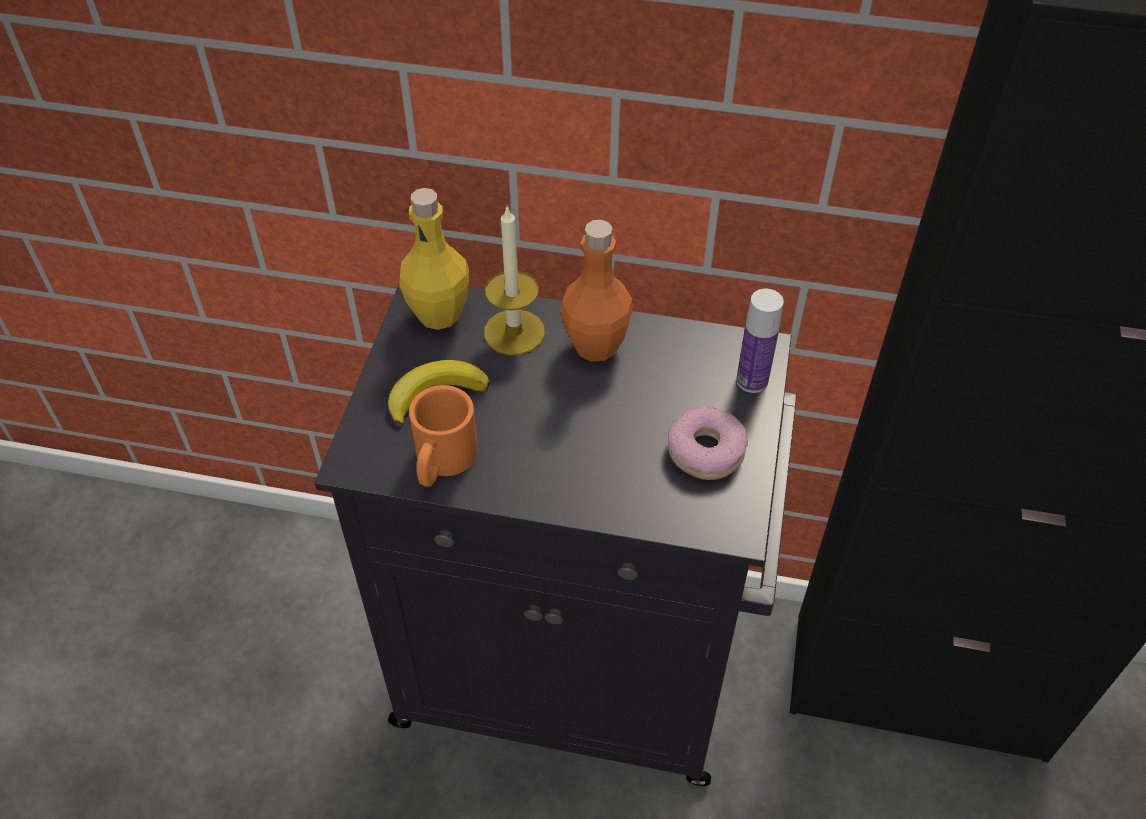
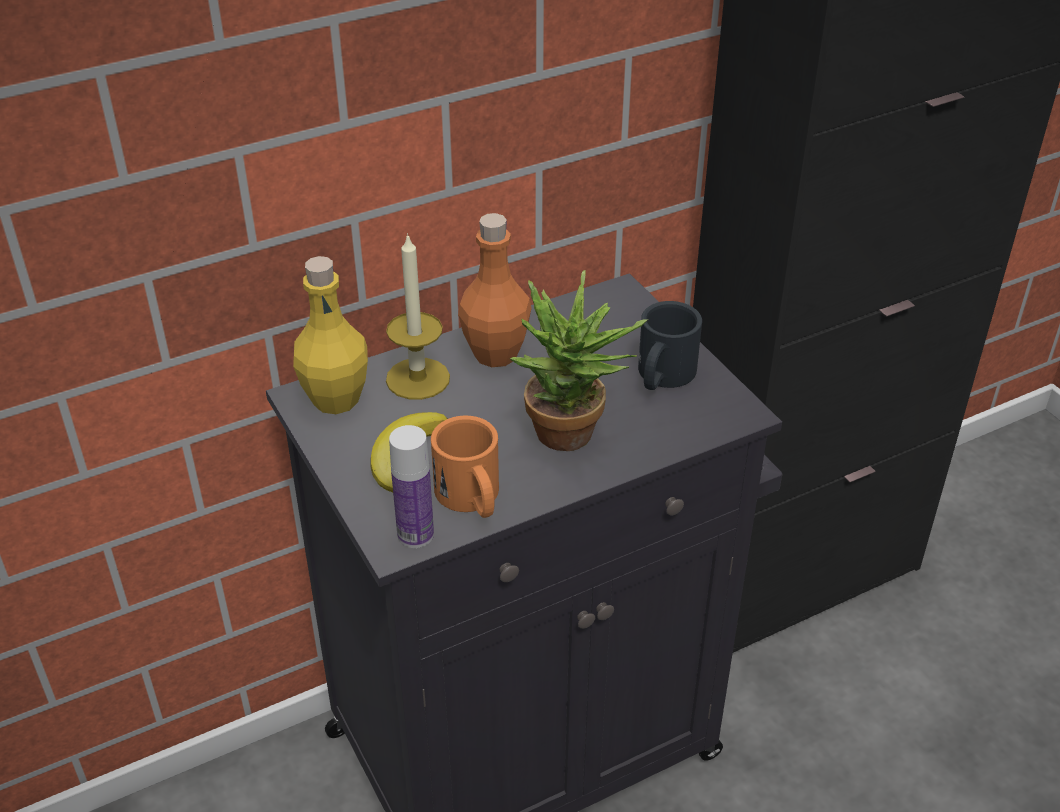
camera: 40 degrees left, 10 degrees down
(572, 461) = (573, 438): none -> potted plant
(706, 451) = (662, 377): donut -> black mug
(752, 380) = (639, 315): bottle -> bottle (415, 535)

